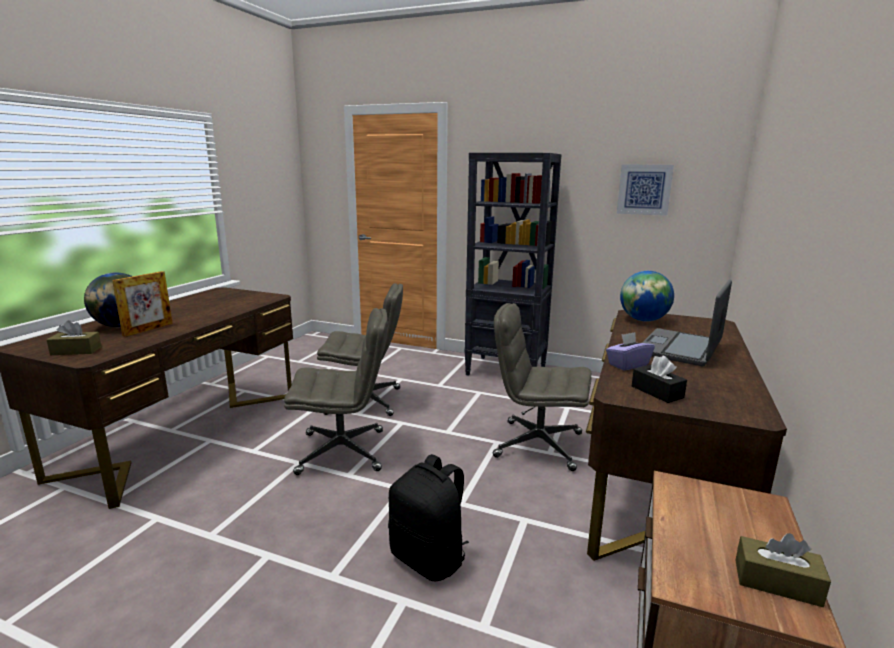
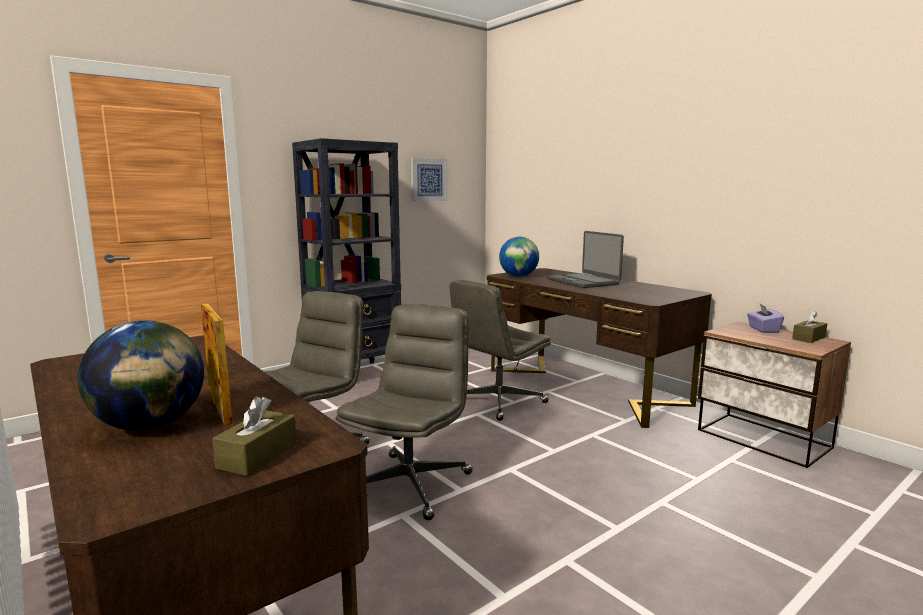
camera: 60 degrees left, 5 degrees down
(429, 558) = (617, 480): black backpack -> none
(627, 365) = (601, 292): purple tissue box -> purple tissue box (763, 330)
(657, 392) = (651, 296): black tissue box -> none

